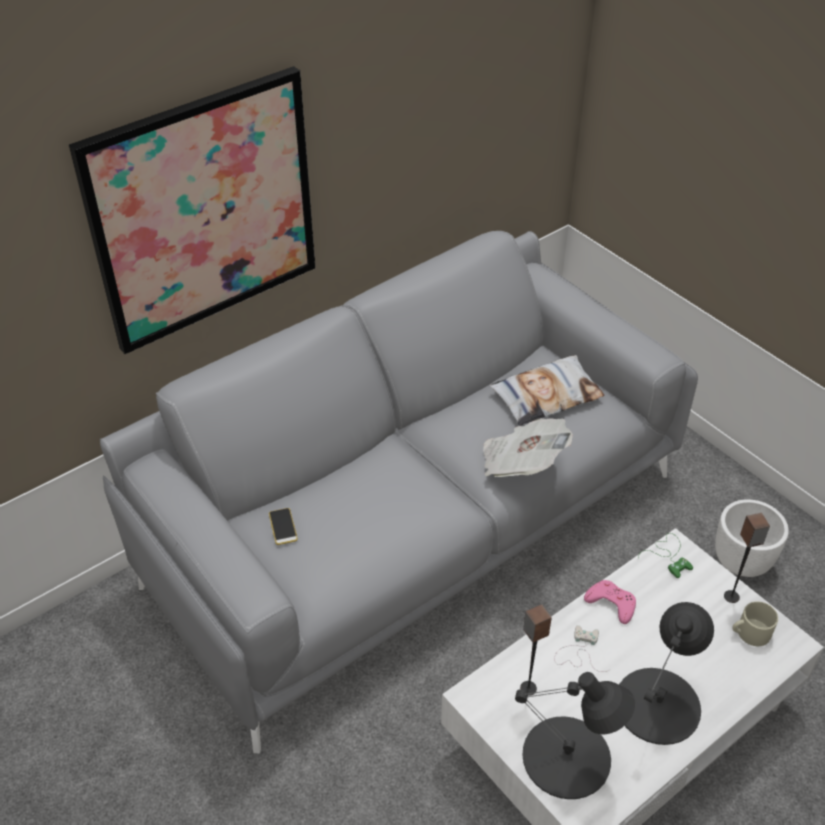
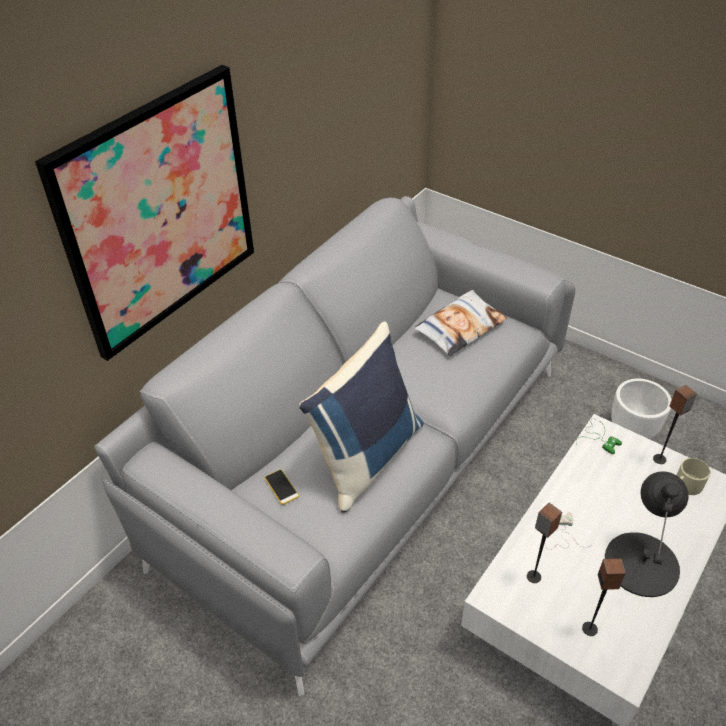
camera: 15 degrees left, 0 degrees up
(385, 515) = (366, 456): none -> blue pillow
(522, 463) = (463, 387): newspaper -> none
(568, 758) = (590, 629): black table lamp -> speaker
(611, 603) = (570, 487): pink game controller -> none

